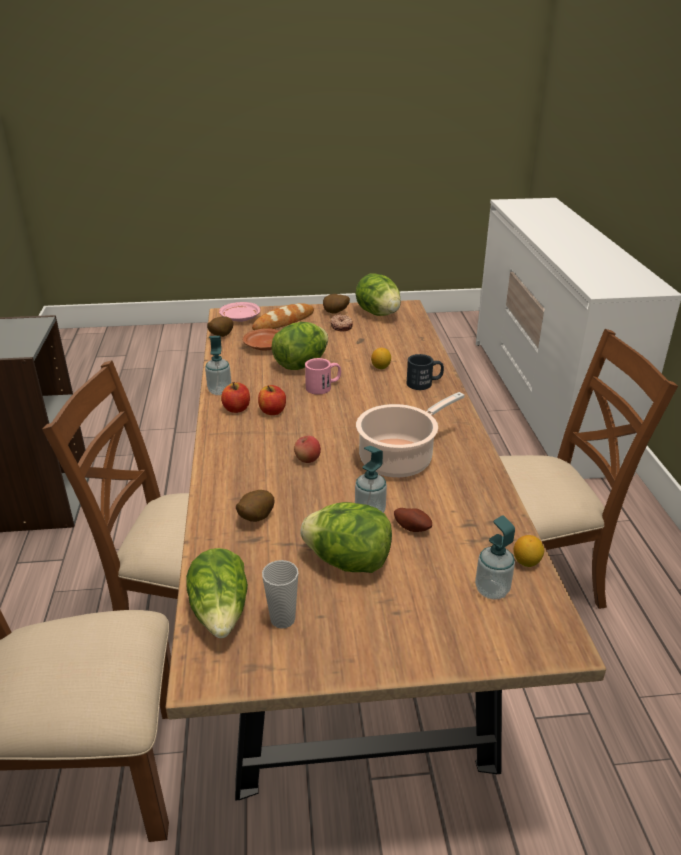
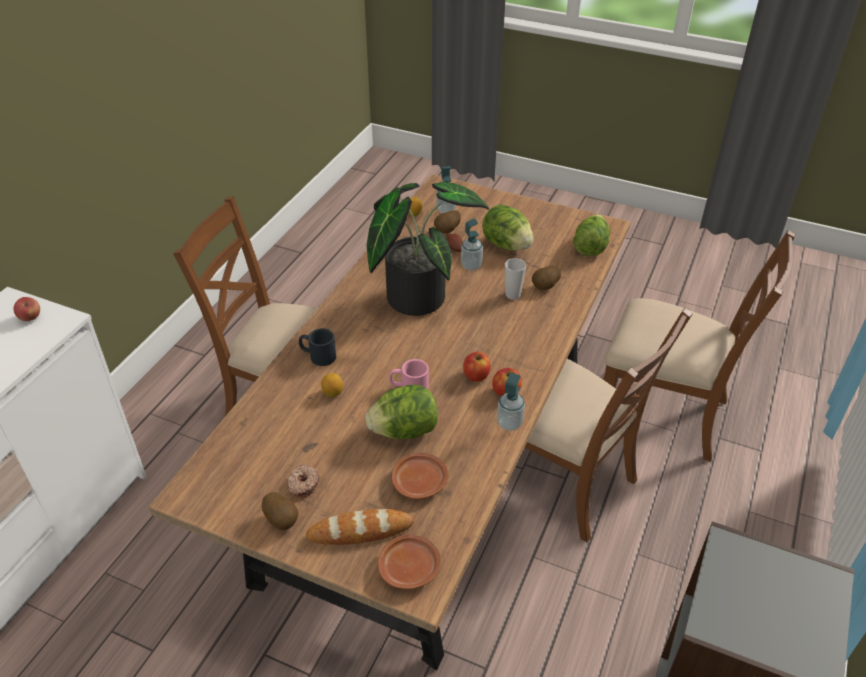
camera: 150 degrees left, 10 degrees up
(220, 336) = (459, 530): potato -> potato (447, 231)
(240, 318) = (410, 568): pink plate -> brown plate
(282, 619) = (560, 232): cup -> cup (512, 295)
(307, 459) = (481, 317): apple -> apple (30, 318)
(378, 313) = (234, 494): lettuce -> none
(399, 459) = (416, 293): cooking pot -> potted plant

